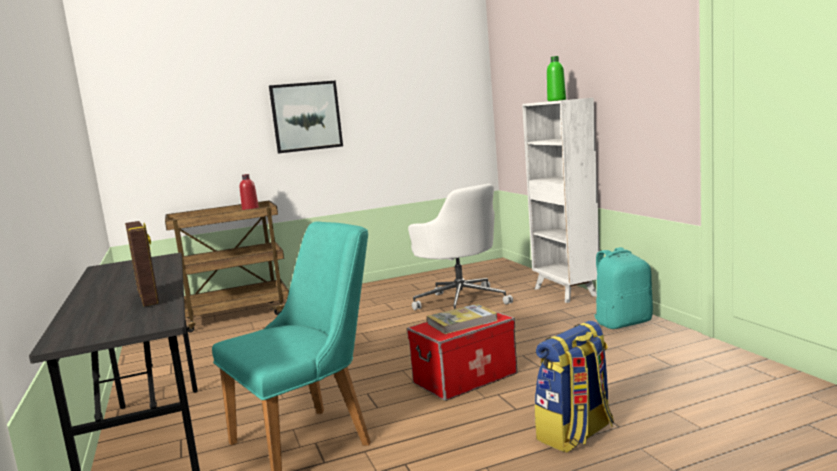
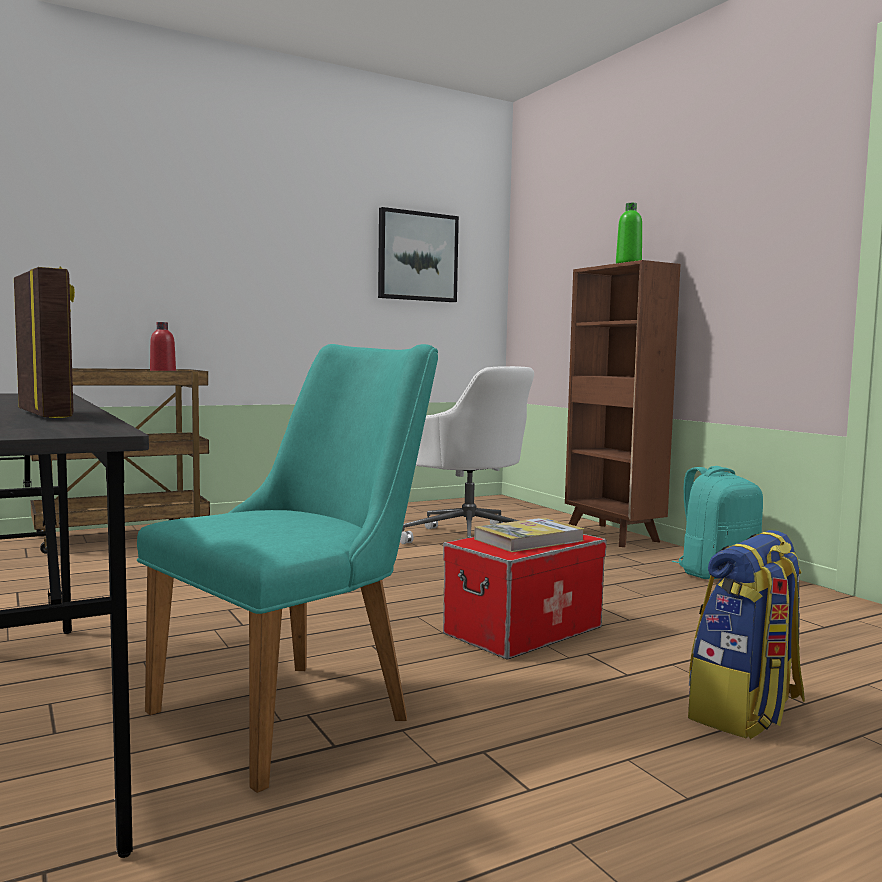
camera: 10 degrees left, 5 degrees down
(306, 116) = (258, 257): picture -> picture (417, 256)
(565, 292) = (613, 536): white bookcase -> brown bookcase

